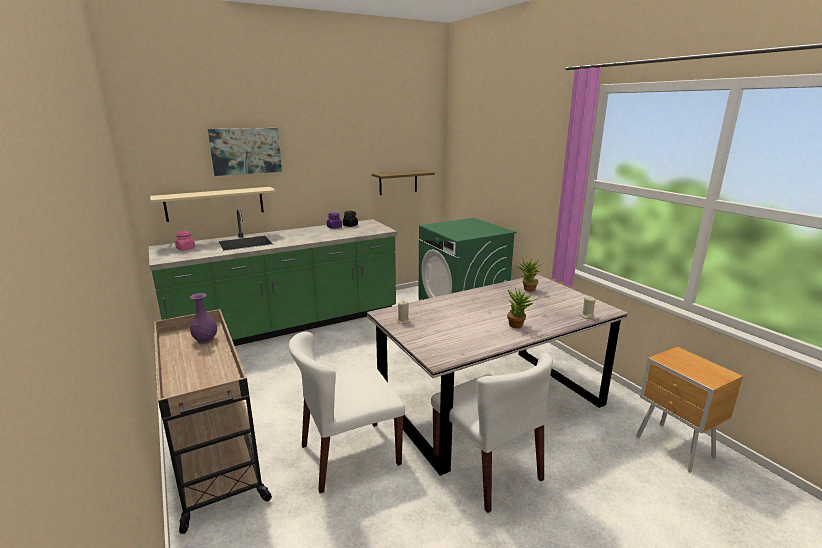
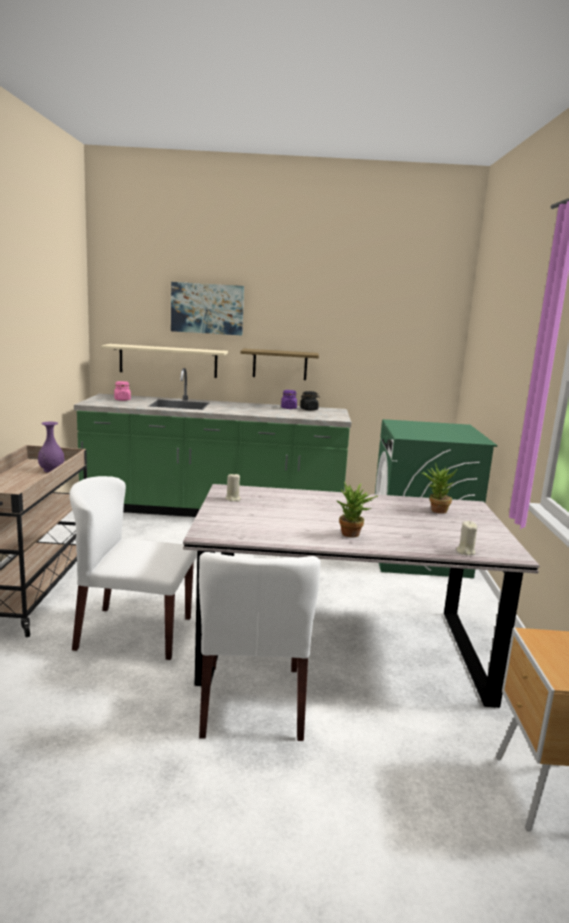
camera: 30 degrees right, 5 degrees down
(398, 182) = (389, 368): shelf -> shelf (280, 364)

